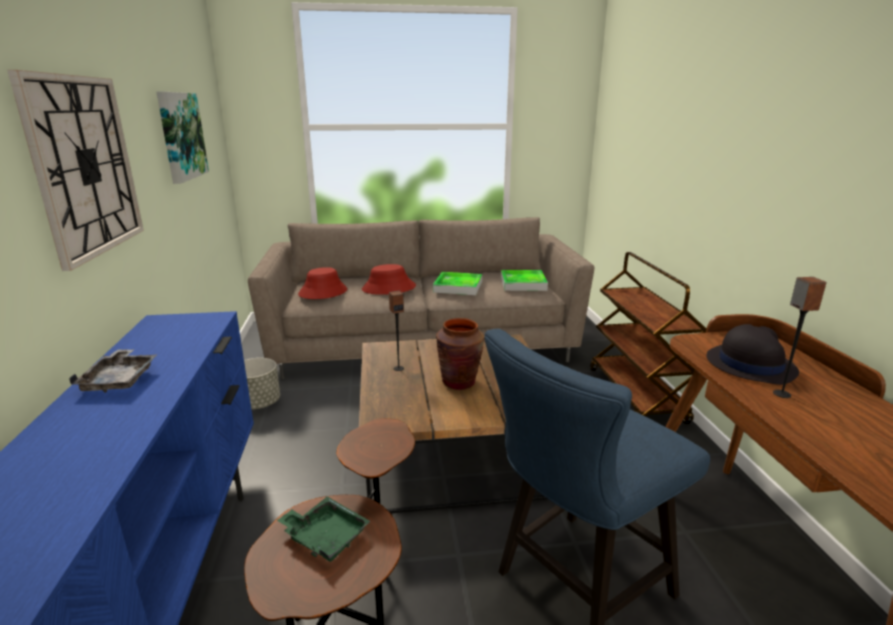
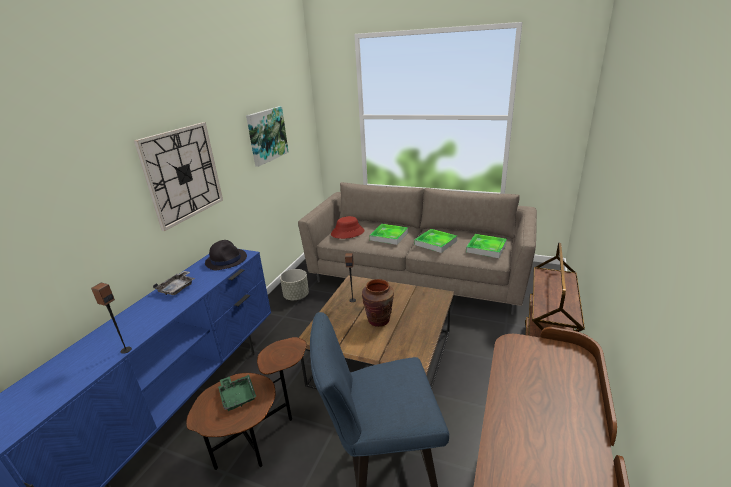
camera: 30 degrees right, 5 degrees up
(389, 288) = (389, 236): red hat -> tray
(749, 364) = (534, 377): black hat -> black hat (226, 260)
(781, 394) = (525, 410): speaker -> speaker (126, 350)

